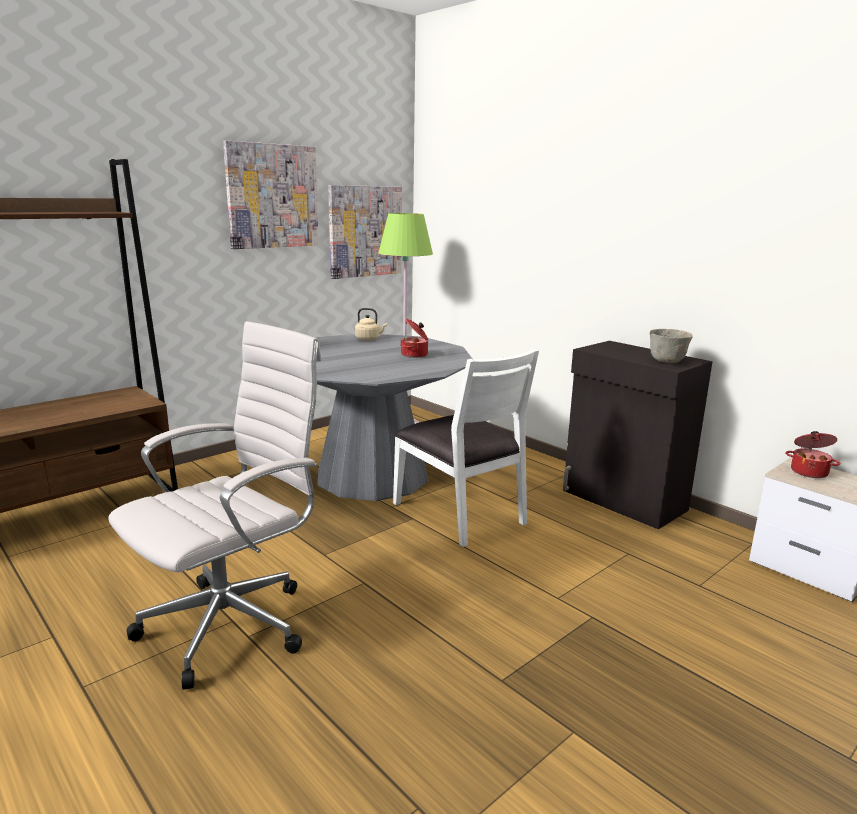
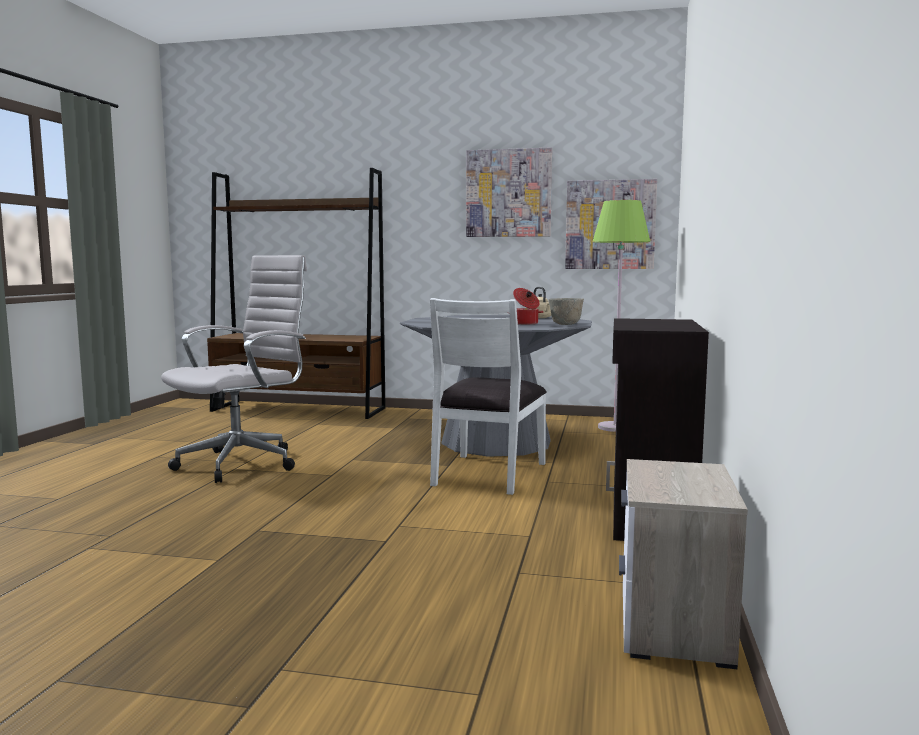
camera: 55 degrees right, 10 degrees down
(233, 623) = (243, 463): white office chair -> white office chair turned 60 degrees counterclockwise
(667, 361) = (651, 327): grey bowl -> grey bowl (565, 324)
(809, 472) = (684, 472): cooking pot -> none

